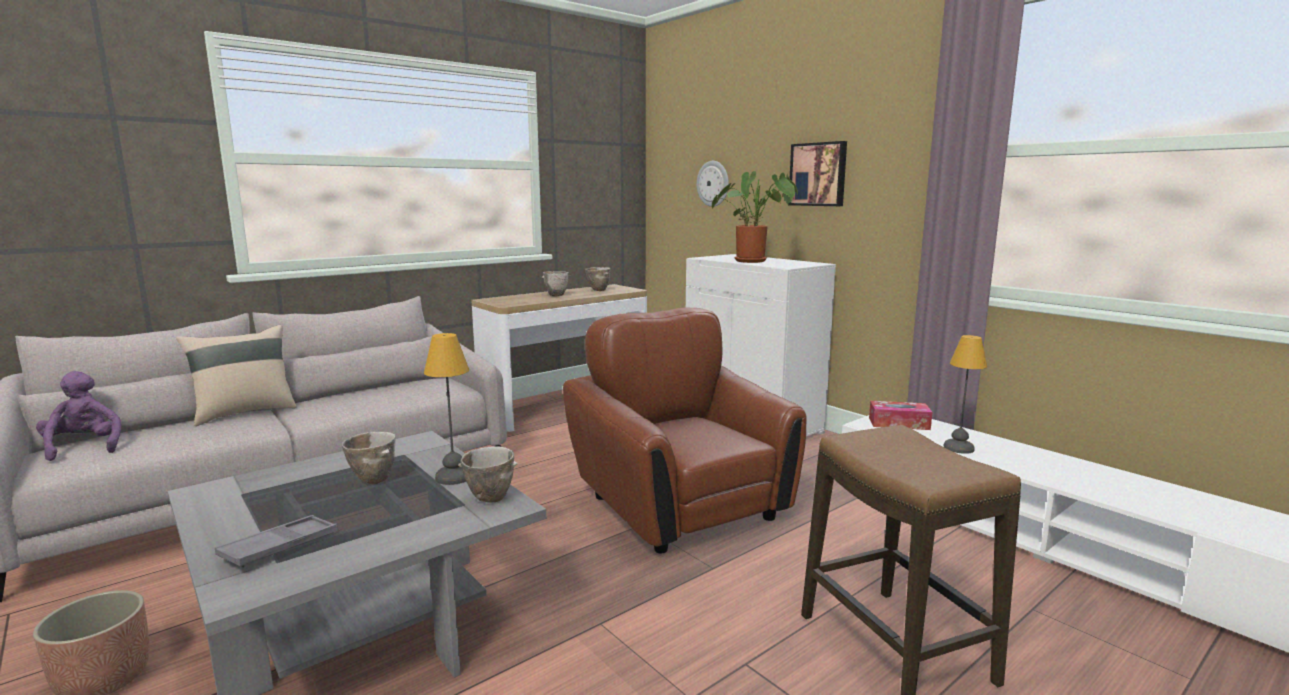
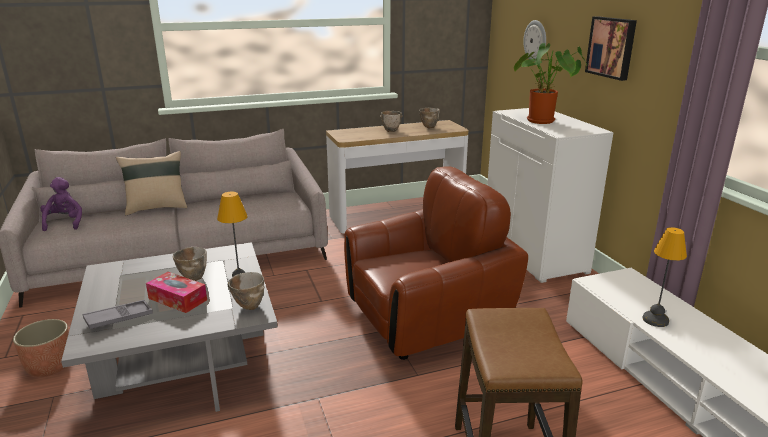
camera: 20 degrees right, 10 degrees up
(680, 505) = (427, 319): brown armchair -> brown armchair turned 75 degrees clockwise
(899, 423) = (623, 285): tissue box -> tissue box (177, 299)

